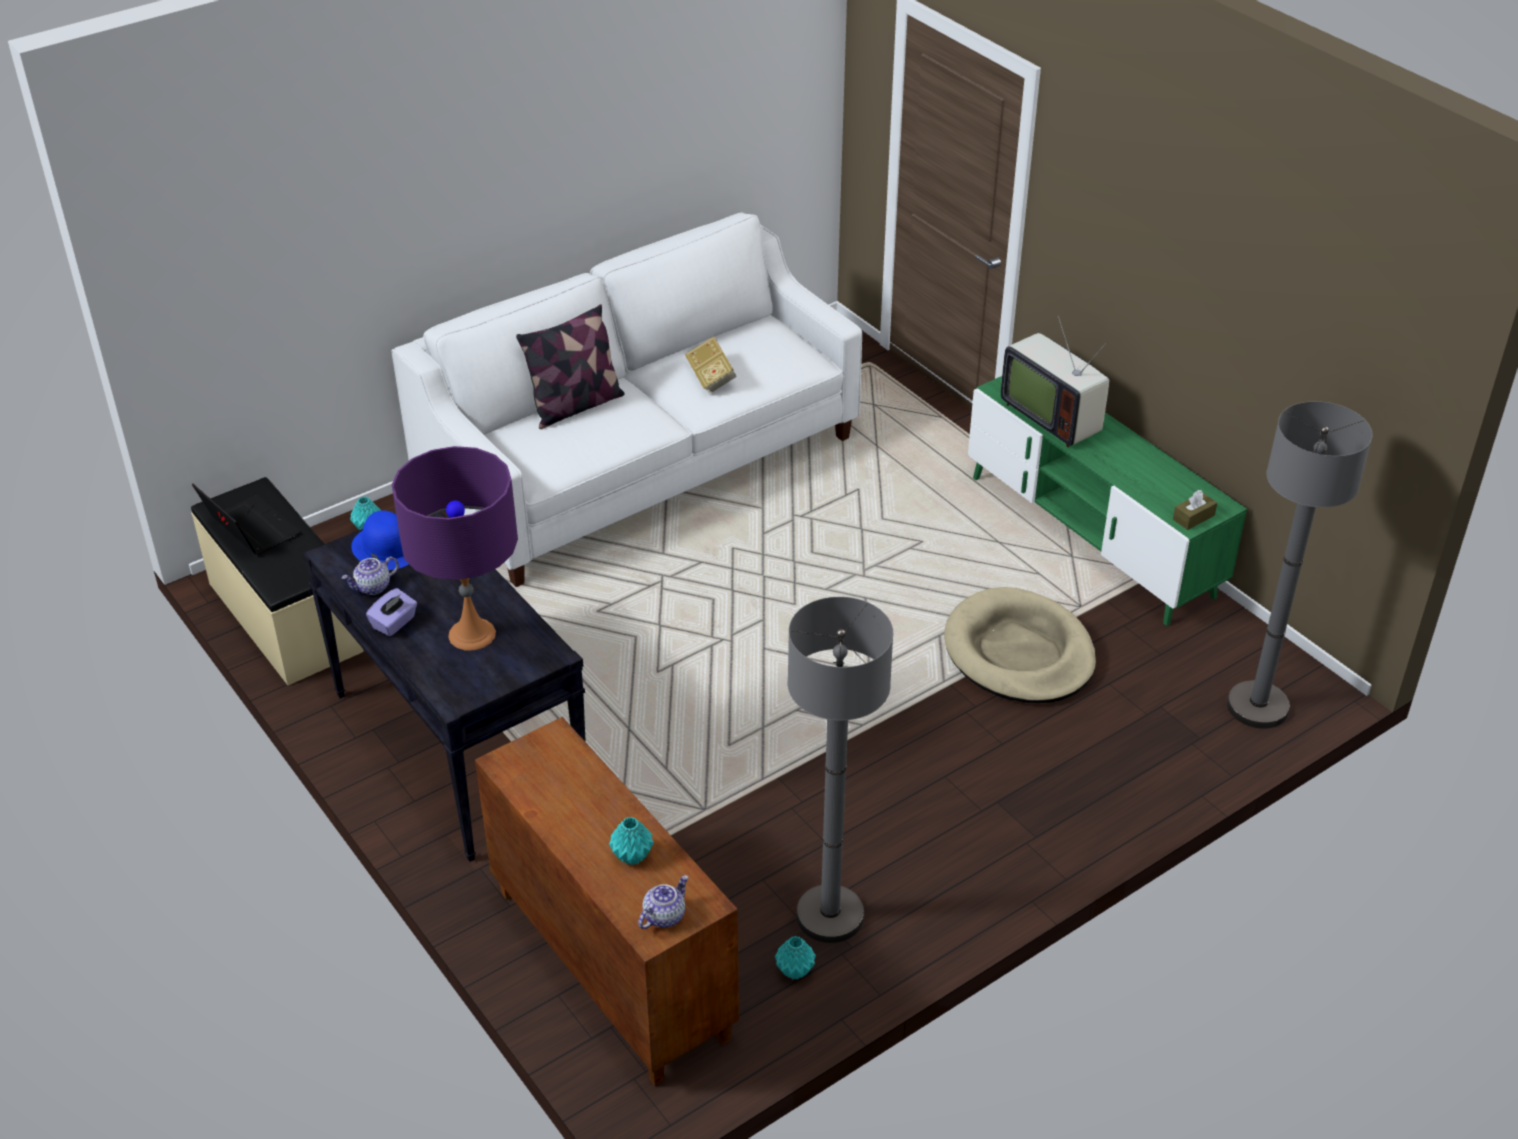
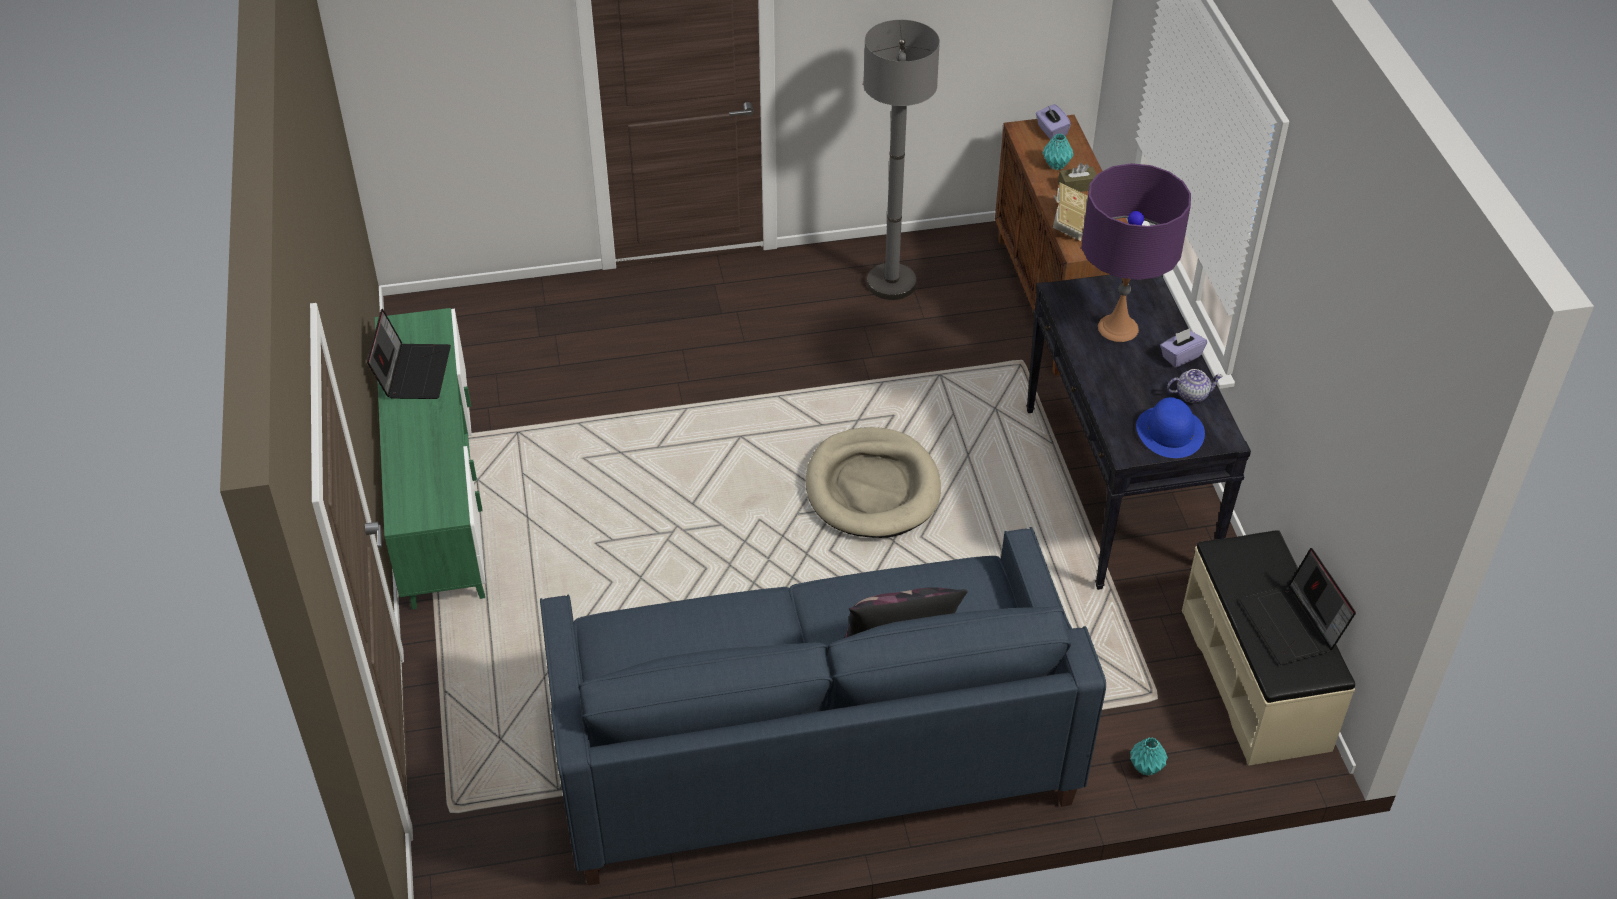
camera: 155 degrees left, 5 degrees up
(639, 463) = (811, 751): white sofa -> blue sofa
(664, 915) = (1051, 131): teapot -> purple tissue box
(711, 377) = (731, 633): book -> book (1069, 223)
(794, 971) = (935, 261): turquoise vase -> none
(1019, 652) = (605, 412): beige dog bed -> beige dog bed (872, 488)
(1053, 416) = (433, 462): television -> none
(1153, 474) = (413, 371): none -> laptop
(1193, 517) = (426, 323): brown tissue box -> brown tissue box (1077, 186)
(1257, 706) = (469, 313): grey floor lamp -> none

